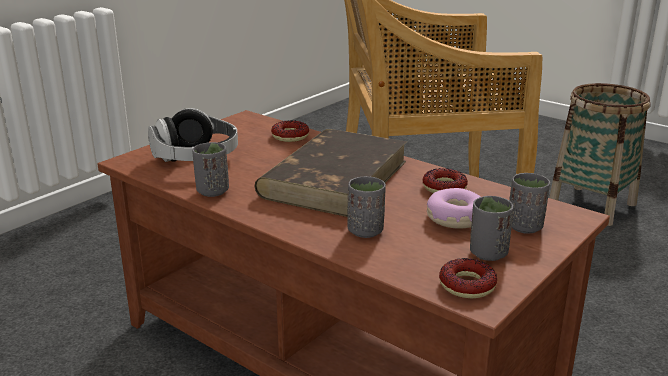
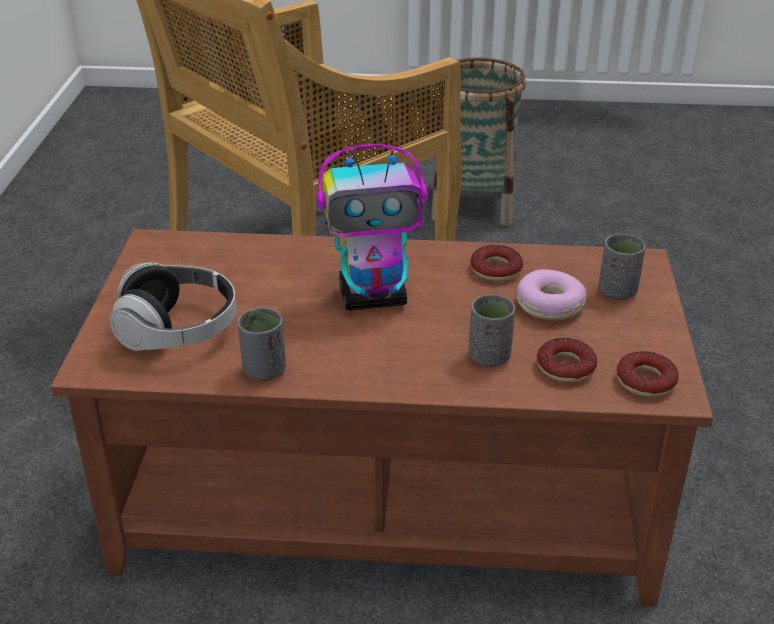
camera: 35 degrees left, 10 degrees up
(290, 136) = (247, 254): donut -> donut (565, 367)
(335, 177) = (374, 297): brown book -> toy robot
(488, 253) = (622, 336): grey cup -> none

